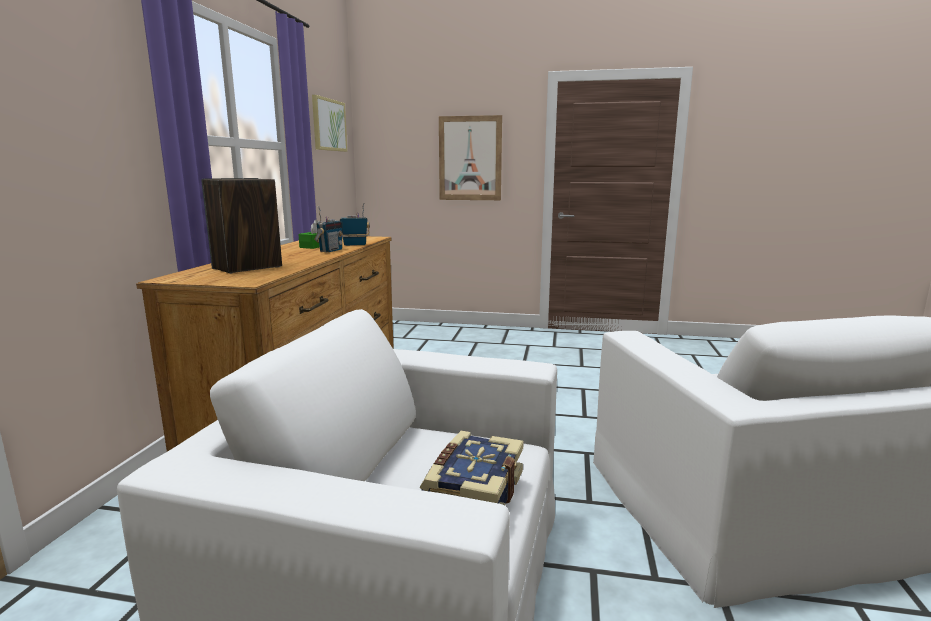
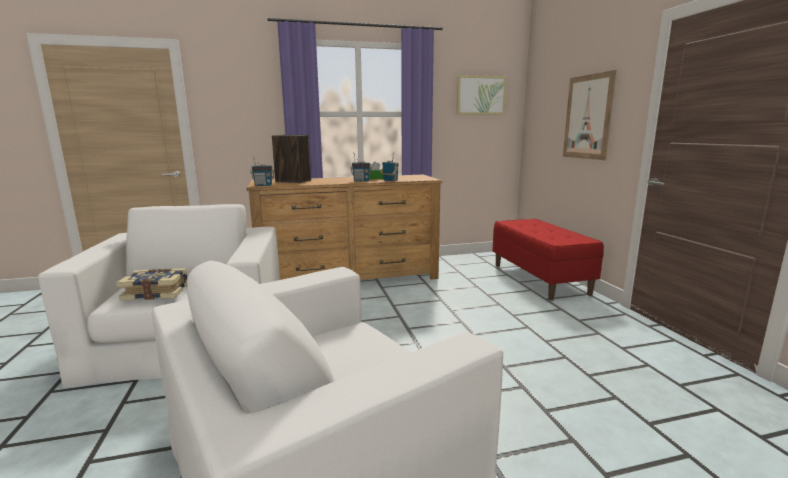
camera: 65 degrees right, 0 degrees up
(258, 279) = (263, 185): none -> radio
(455, 332) = (539, 279): none -> red bench

